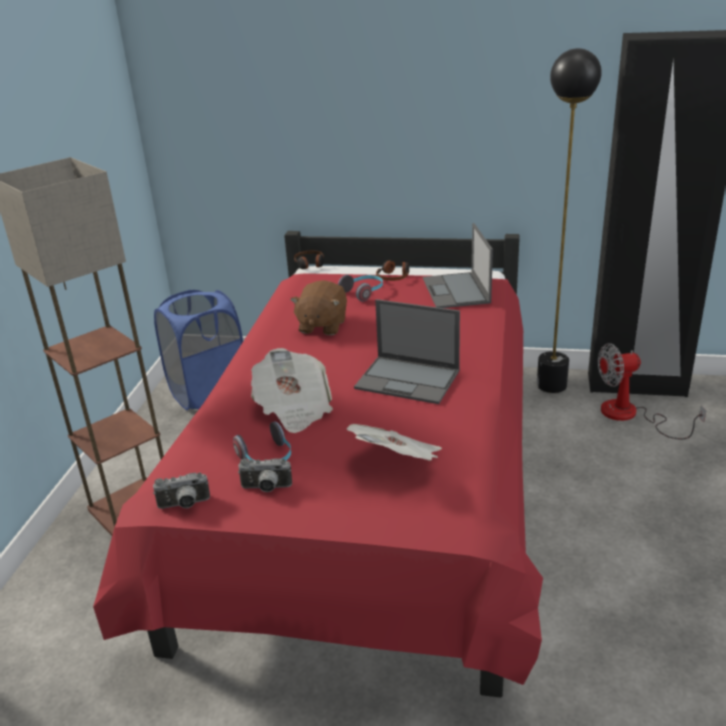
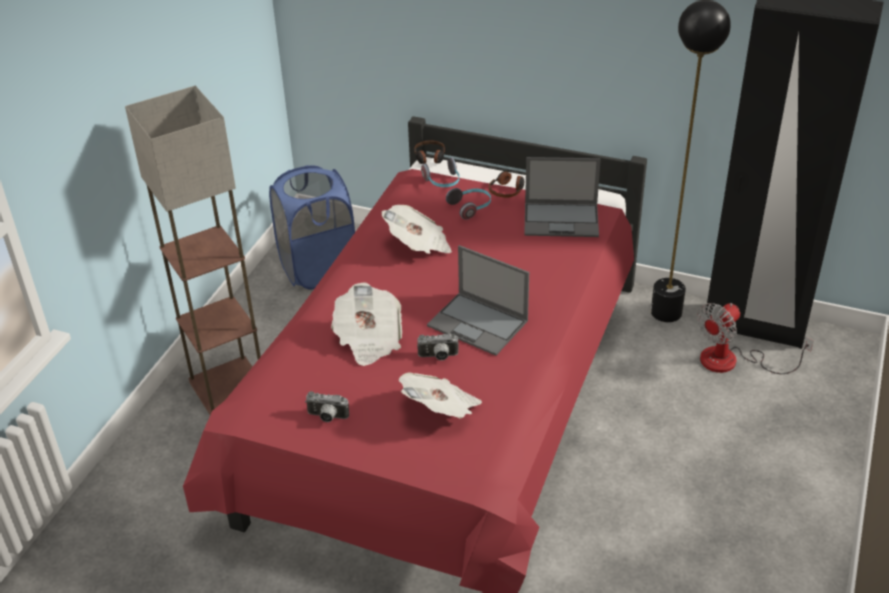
camera: 10 degrees right, 10 degrees up
(184, 505) = (259, 422): camera -> camera (438, 357)
(267, 458) = (334, 388): headphones -> headphones (443, 182)
(322, 326) = (418, 245): brown plush toy -> newspaper
(456, 291) = (562, 220): laptop -> laptop turned 90 degrees counterclockwise
(630, 415) = (732, 361): fan -> fan turned 45 degrees counterclockwise

